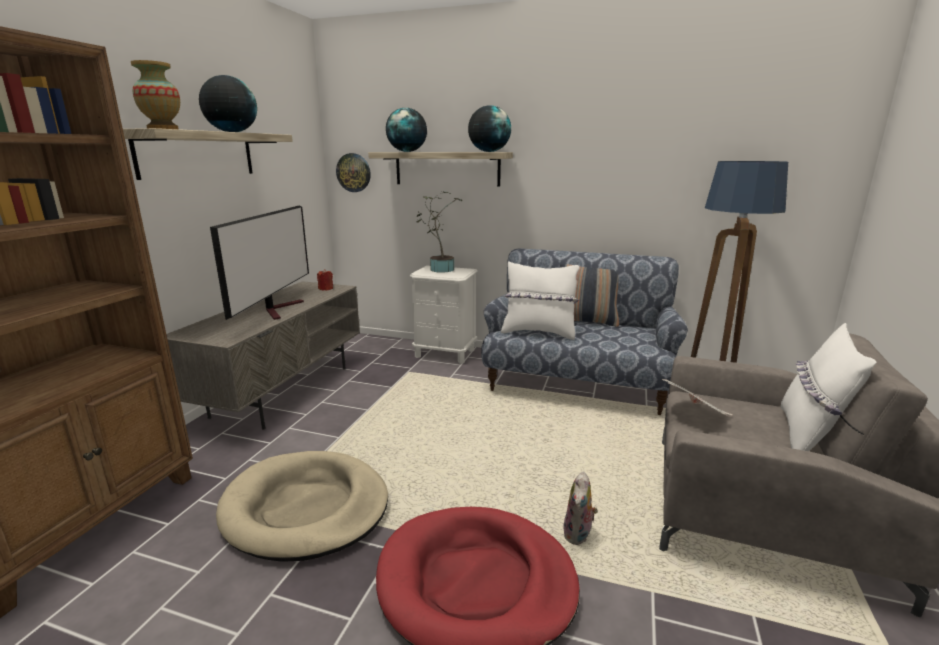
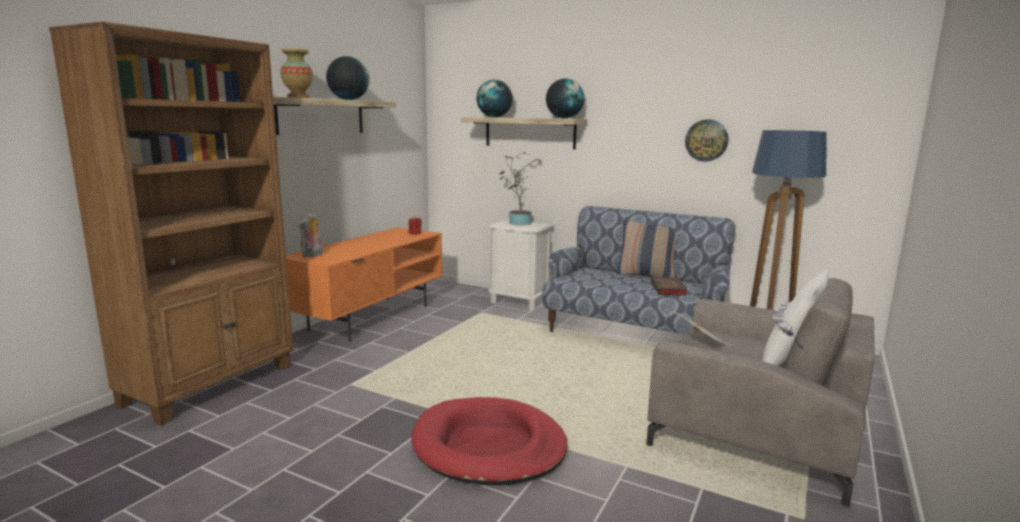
camera: 10 degrees right, 5 degrees down
(279, 309) = (372, 245): television -> none
(283, 390) = (370, 317): grey tv stand -> orange tv stand
(306, 508) = (372, 392): beige dog bed -> none
(353, 172) = (450, 134): wall clock -> wall clock (706, 140)
(538, 332) = (595, 280): white pillow -> none
(578, 535) = (583, 429): plush toy -> plush toy (312, 255)
(620, 339) = (669, 289): none -> book

